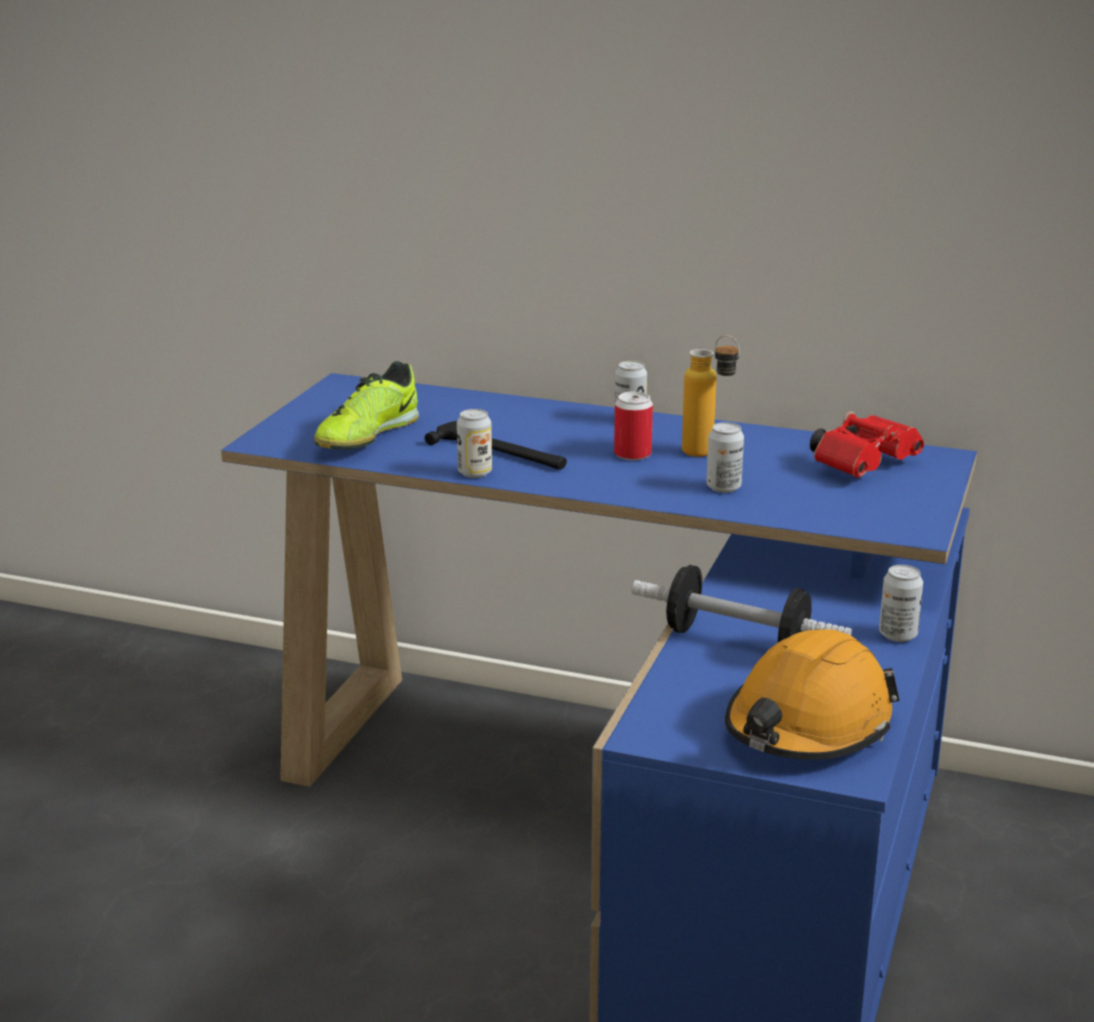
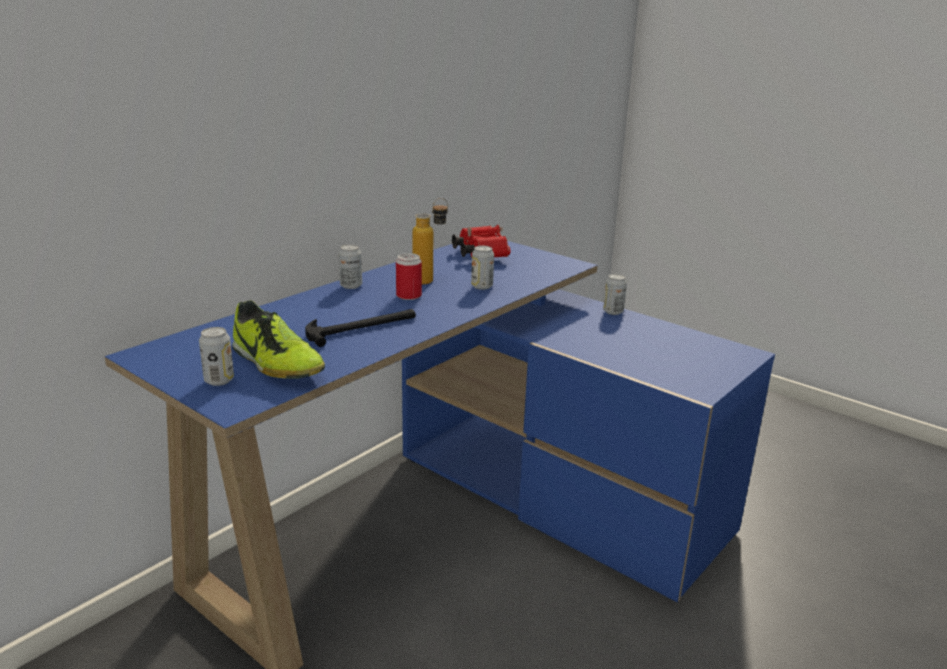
camera: 70 degrees left, 0 degrees up
(475, 473) = (391, 342): can -> can (219, 380)
(737, 641) = (602, 346): dumbbell -> none
(808, 727) = (701, 352): orange hard hat -> none

